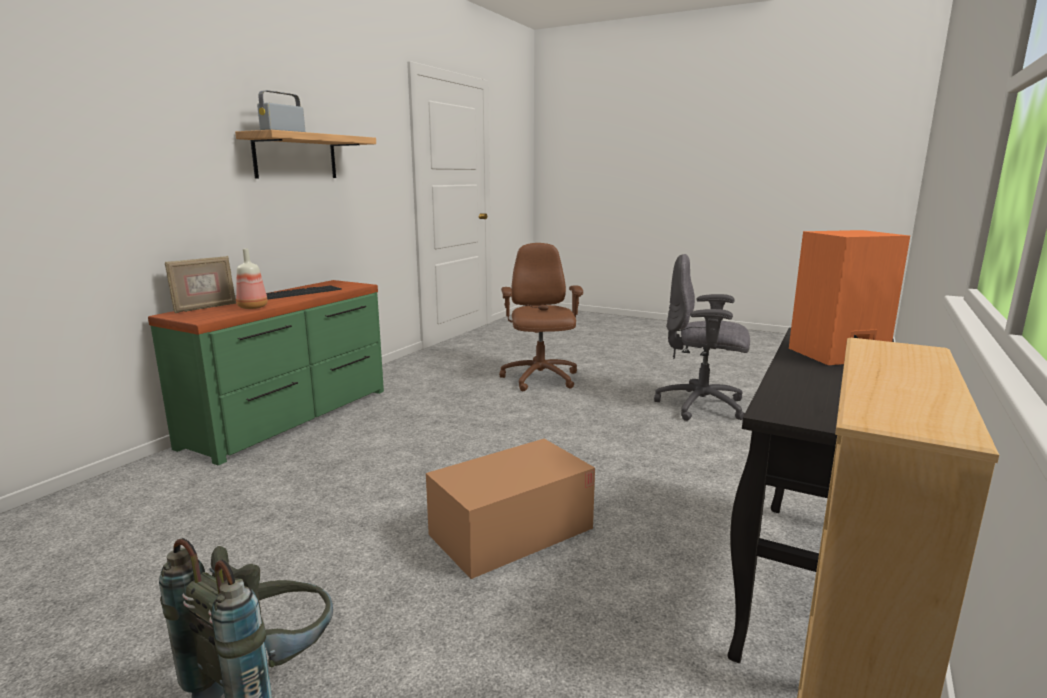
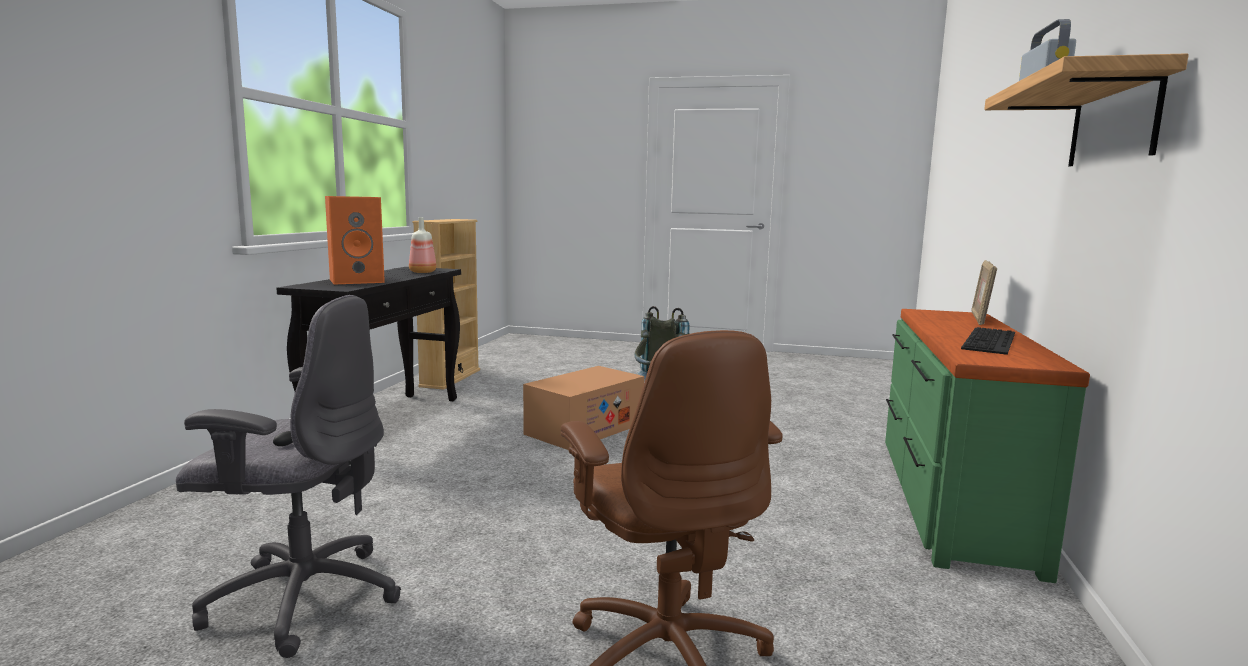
camera: 165 degrees right, 5 degrees down
(253, 307) = (937, 321): bottle -> bottle (423, 272)

